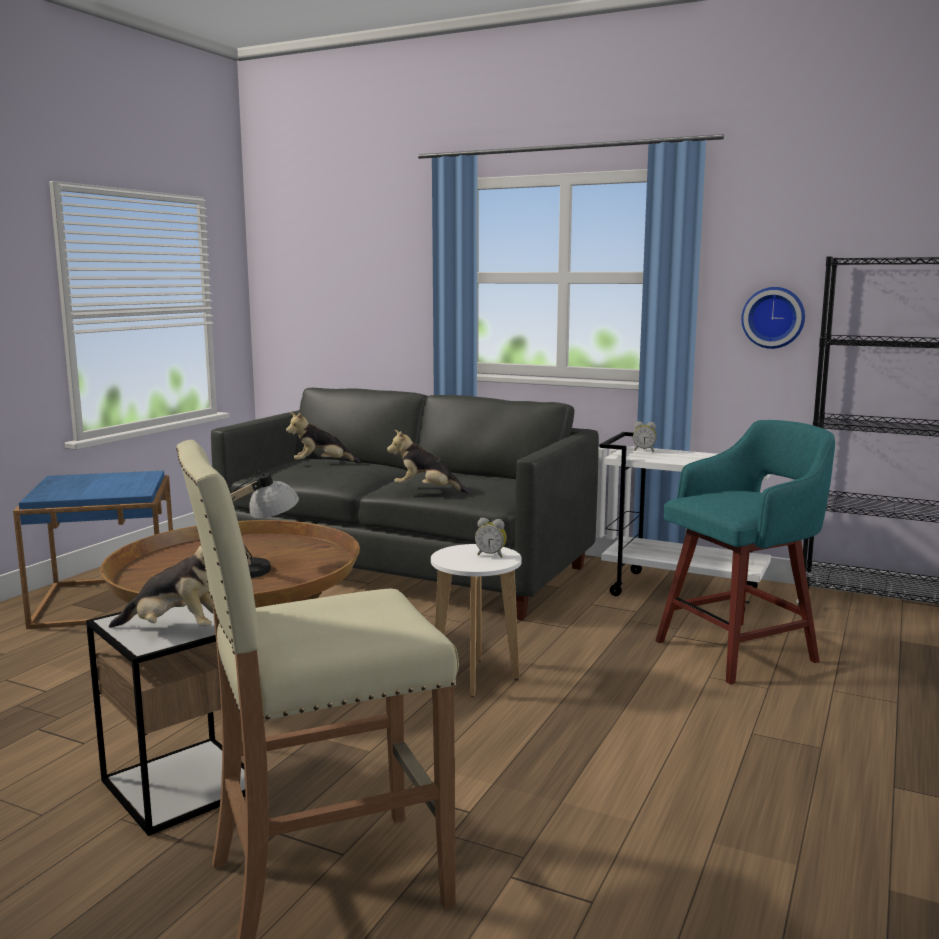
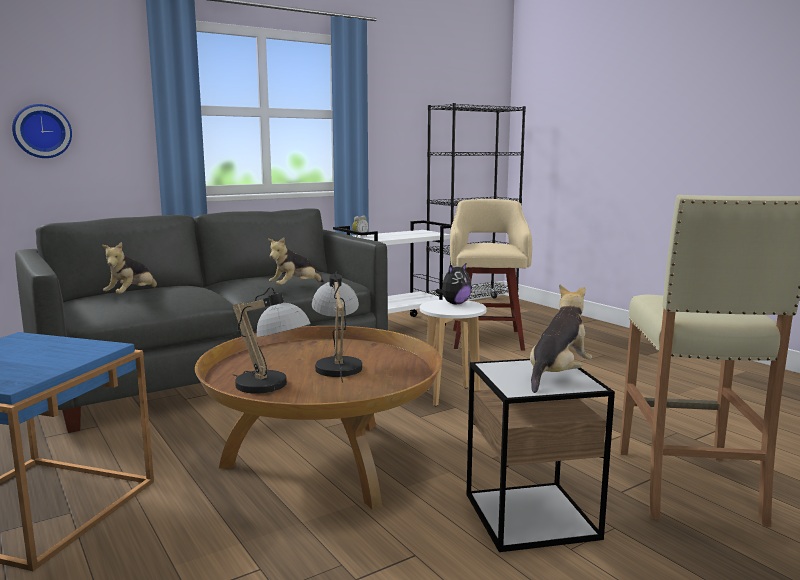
camera: 60 degrees left, 0 degrees up
(176, 563) = (271, 387): none -> table lamp
(491, 555) = (455, 303): alarm clock -> plush toy
(739, 650) = (487, 338): turquoise stool -> beige stool
(773, 317) = (399, 142): wall clock -> wall clock (42, 131)

